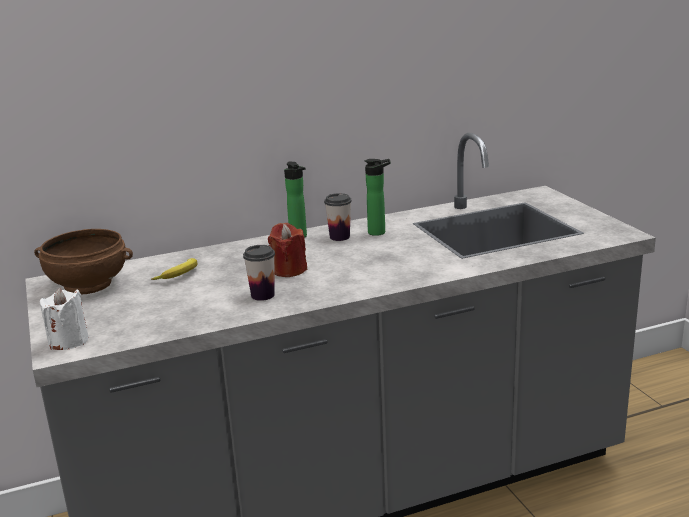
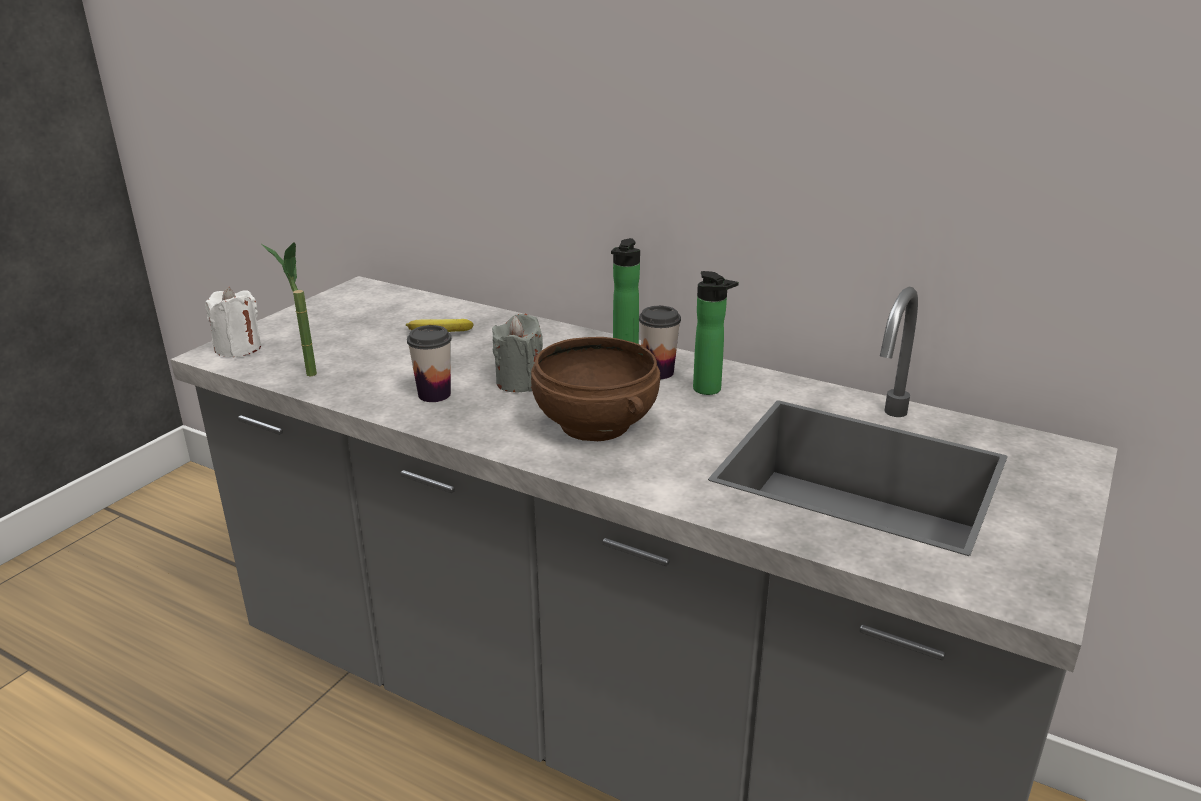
camera: 50 degrees right, 5 degrees up
(88, 285) = (369, 305): brown bowl -> brown bowl (593, 424)
(154, 326) = (304, 371): none -> potted plant
(289, 270) = (520, 382): red candle -> grey candle

